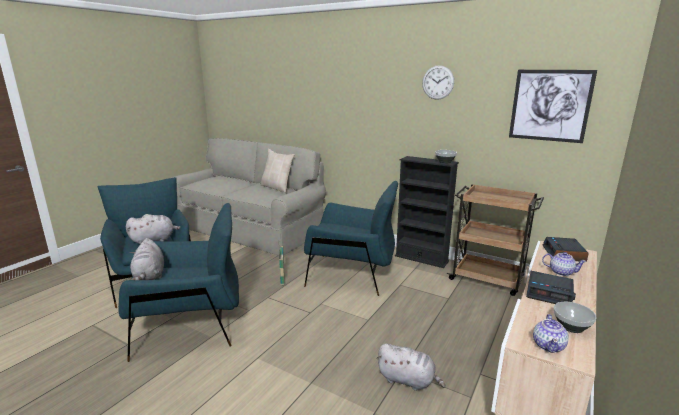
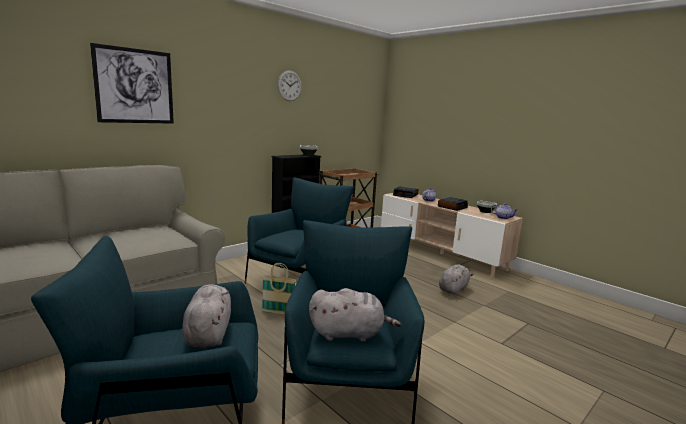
camera: 75 degrees left, 5 degrees down
(277, 188) = (138, 229): beige pillow -> none
(550, 105) = (354, 106): picture -> picture (134, 86)

